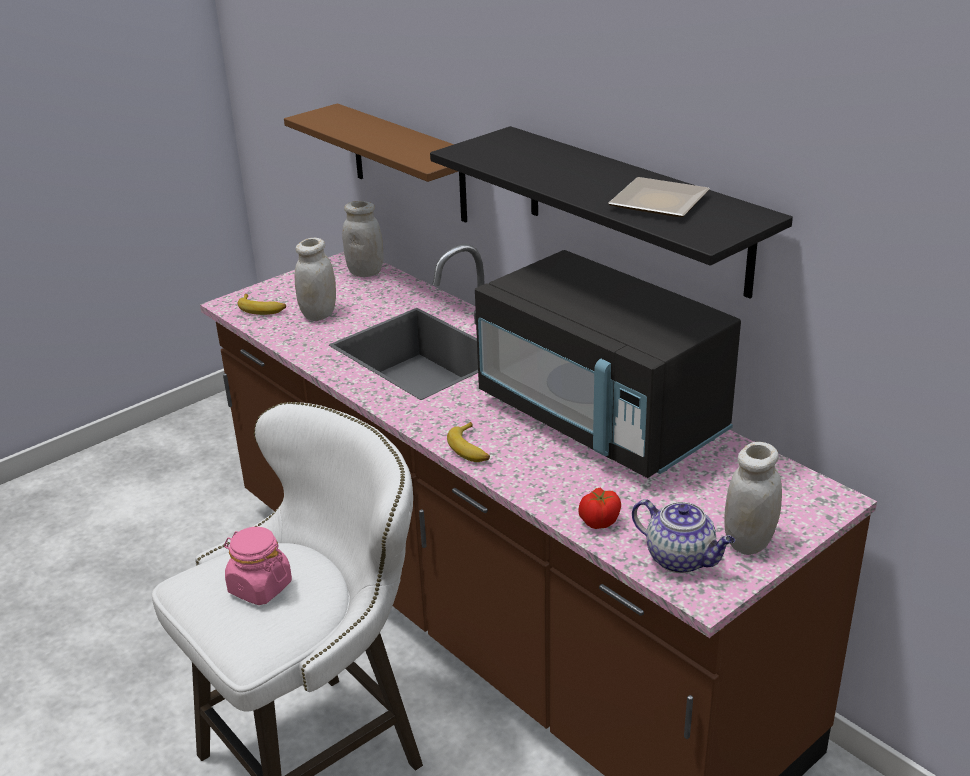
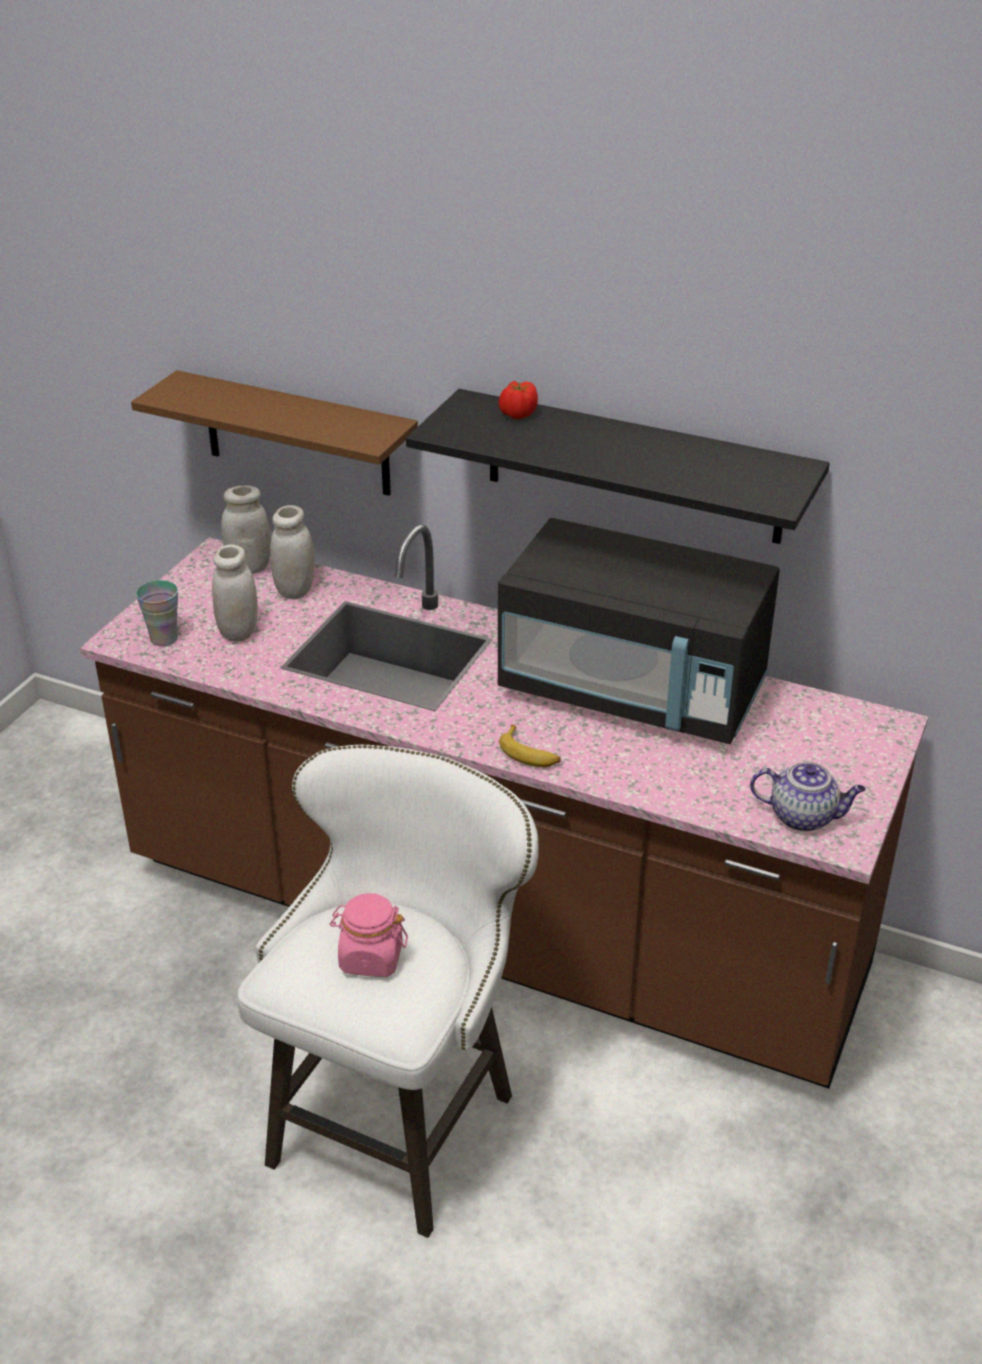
camera: 25 degrees left, 5 degrees up
(262, 309) = (164, 638): banana -> cup
(599, 522) = (707, 799): tomato -> tomato (517, 415)
(662, 202) = (701, 465): plate -> none
(749, 542) = (850, 785): white jar -> white jar (295, 590)

